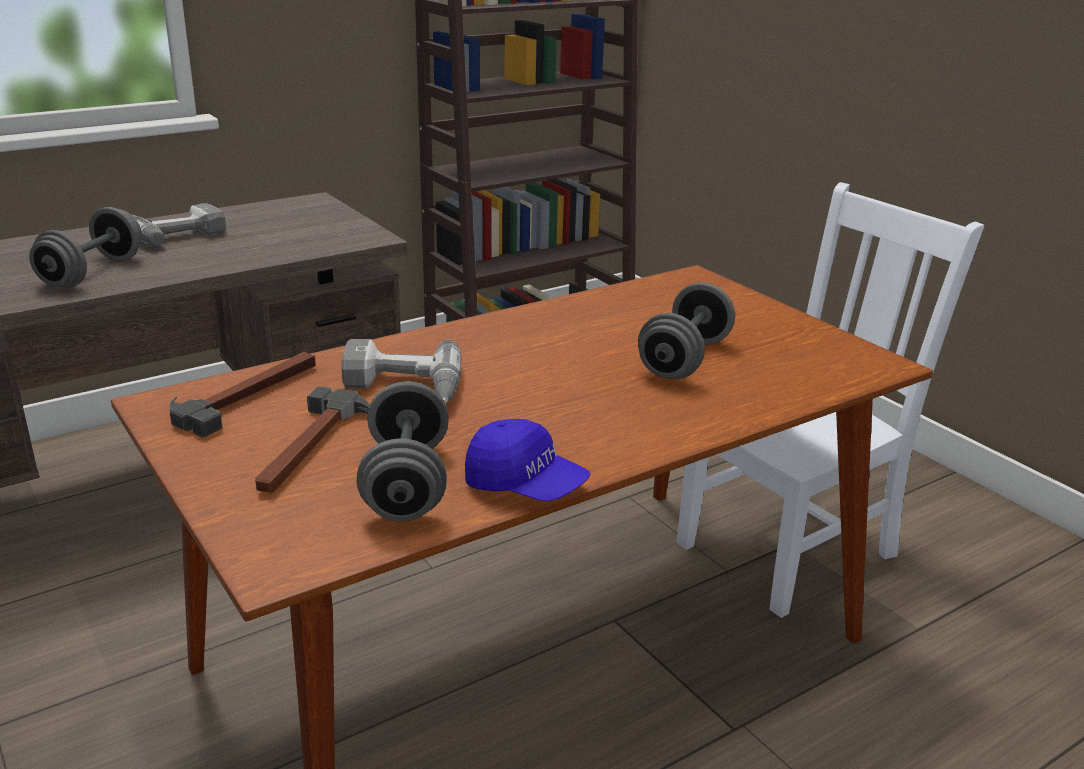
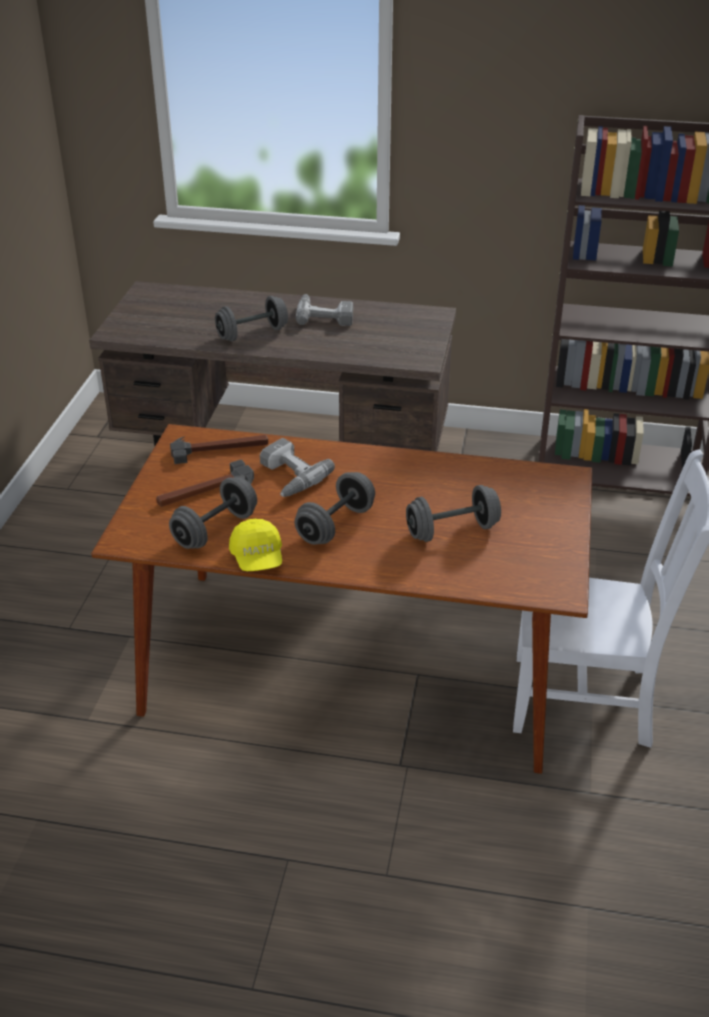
camera: 45 degrees right, 10 degrees up
(525, 486) = (257, 558): blue cap -> yellow cap
(554, 408) = (335, 525): none -> grey dumbbell

